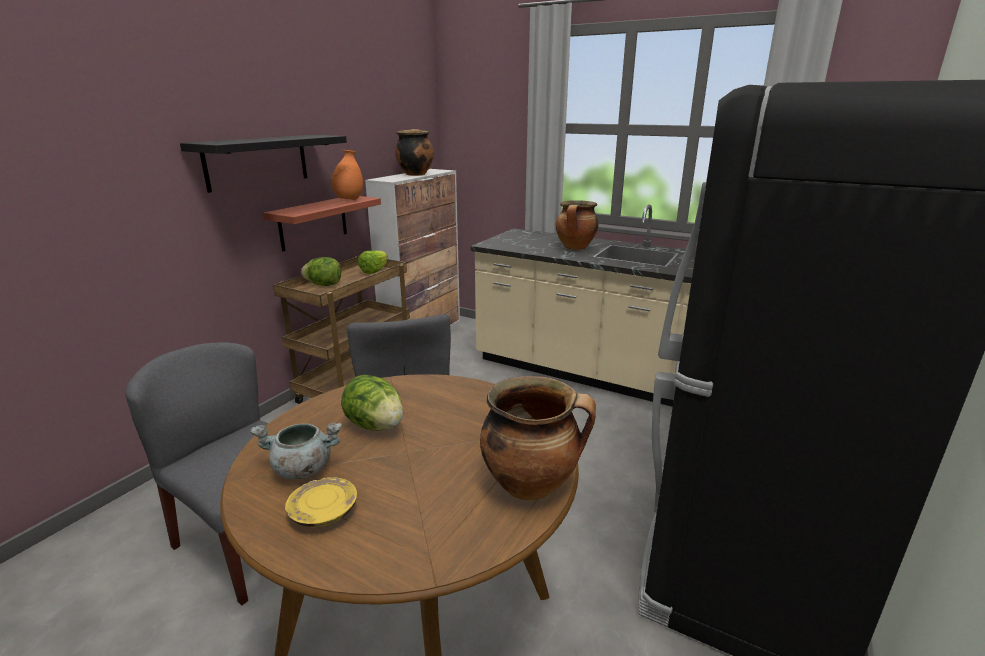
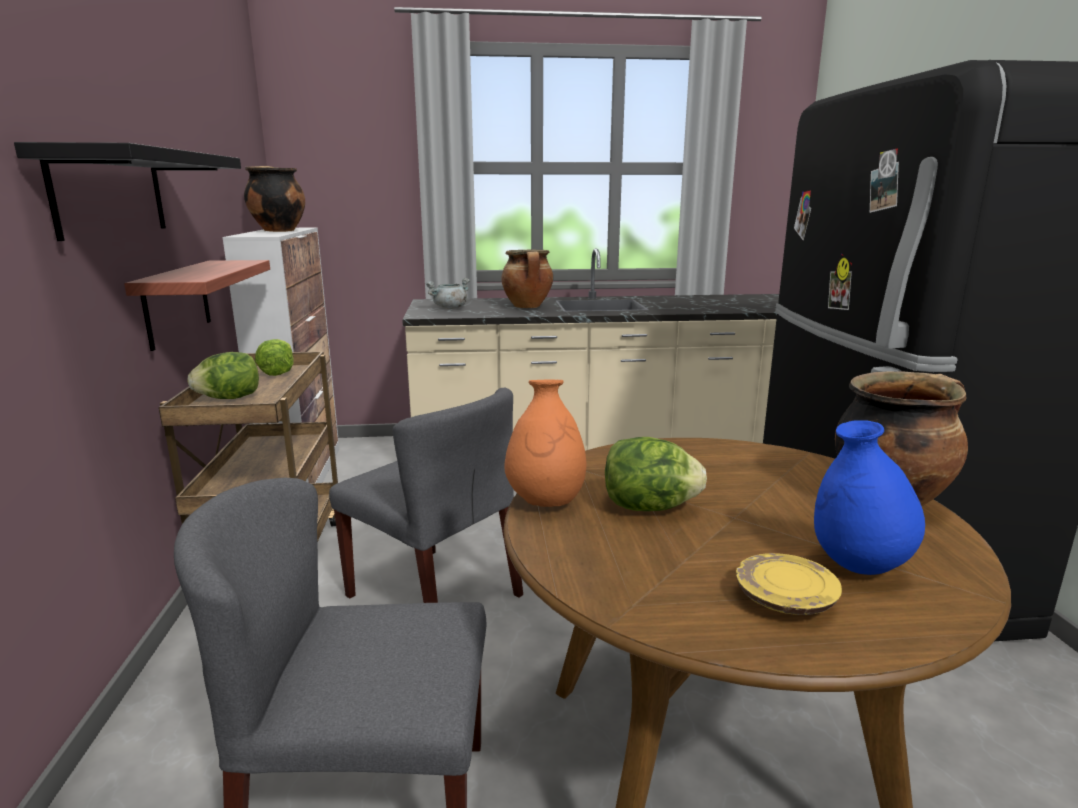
camera: 35 degrees left, 5 degrees down
(302, 469) = (668, 574): grey cooking pot -> grey cooking pot (450, 308)
(349, 200) = (228, 263): orange vase -> orange vase (545, 502)
(404, 516) = (858, 566): none -> blue vase

